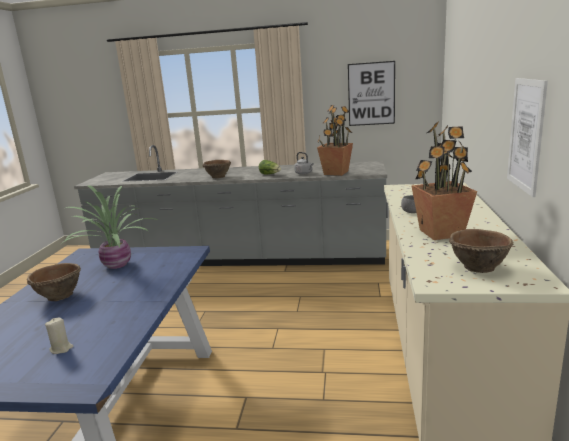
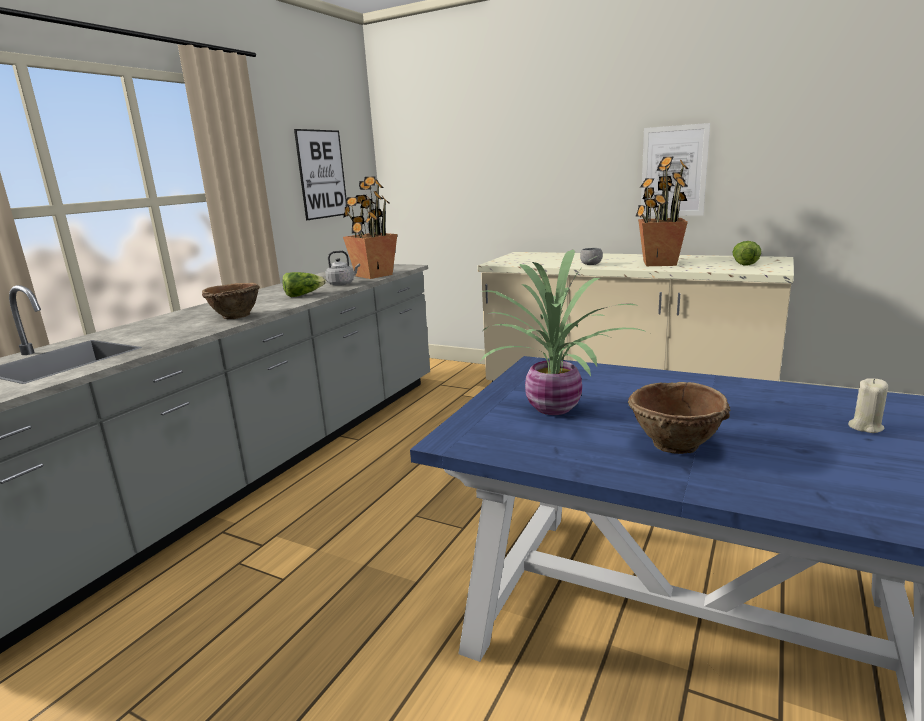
camera: 70 degrees left, 0 degrees up
(478, 267) = (744, 263): brown bowl -> lettuce

